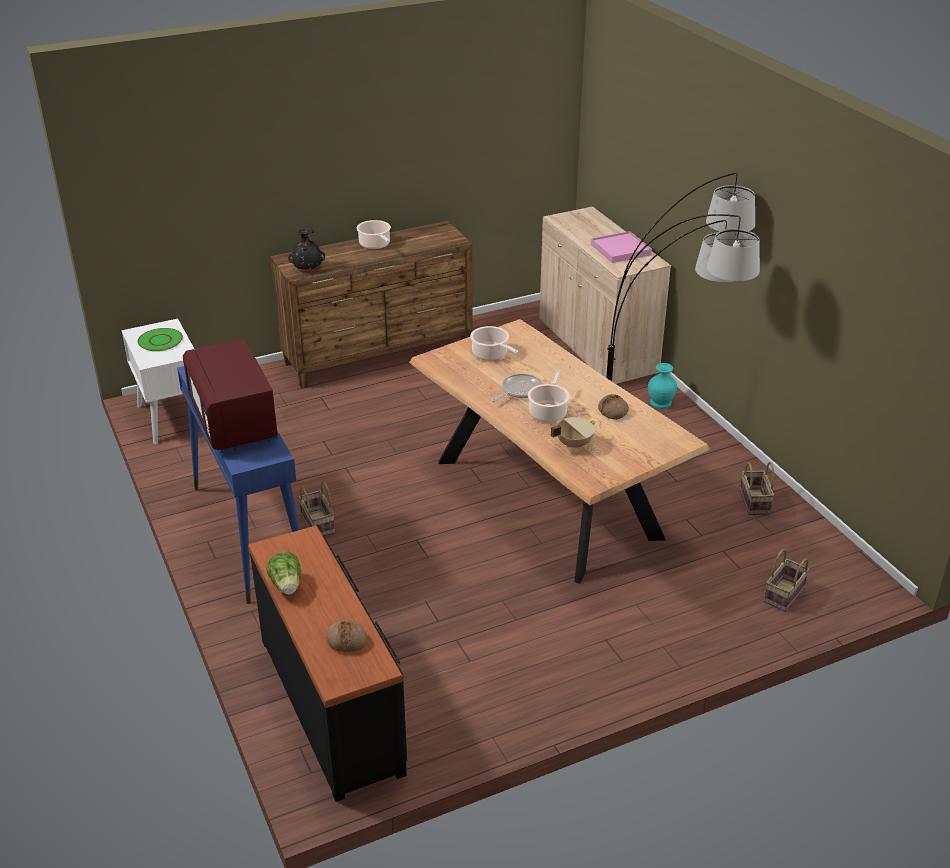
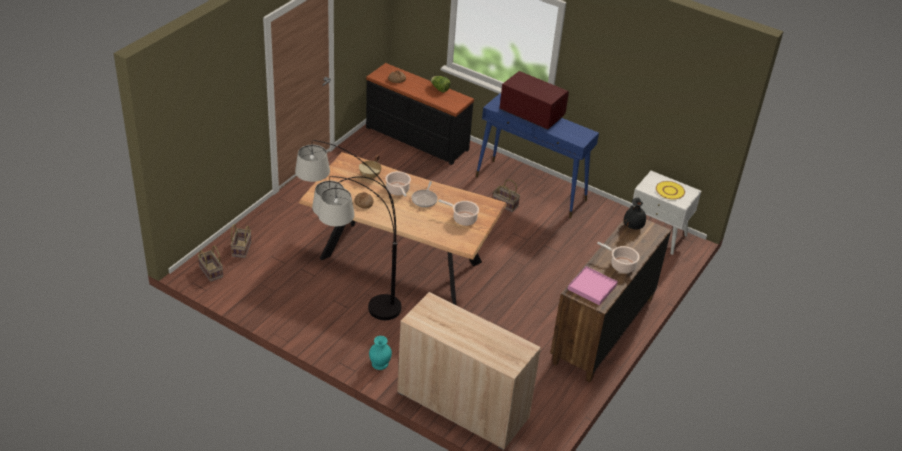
camera: 145 degrees right, 5 degrees up
(160, 341) = (669, 191): green plate -> yellow plate
(620, 250) = (449, 325): pink tray -> pink tray (592, 287)
(755, 503) = (278, 301): basket -> basket (210, 271)

